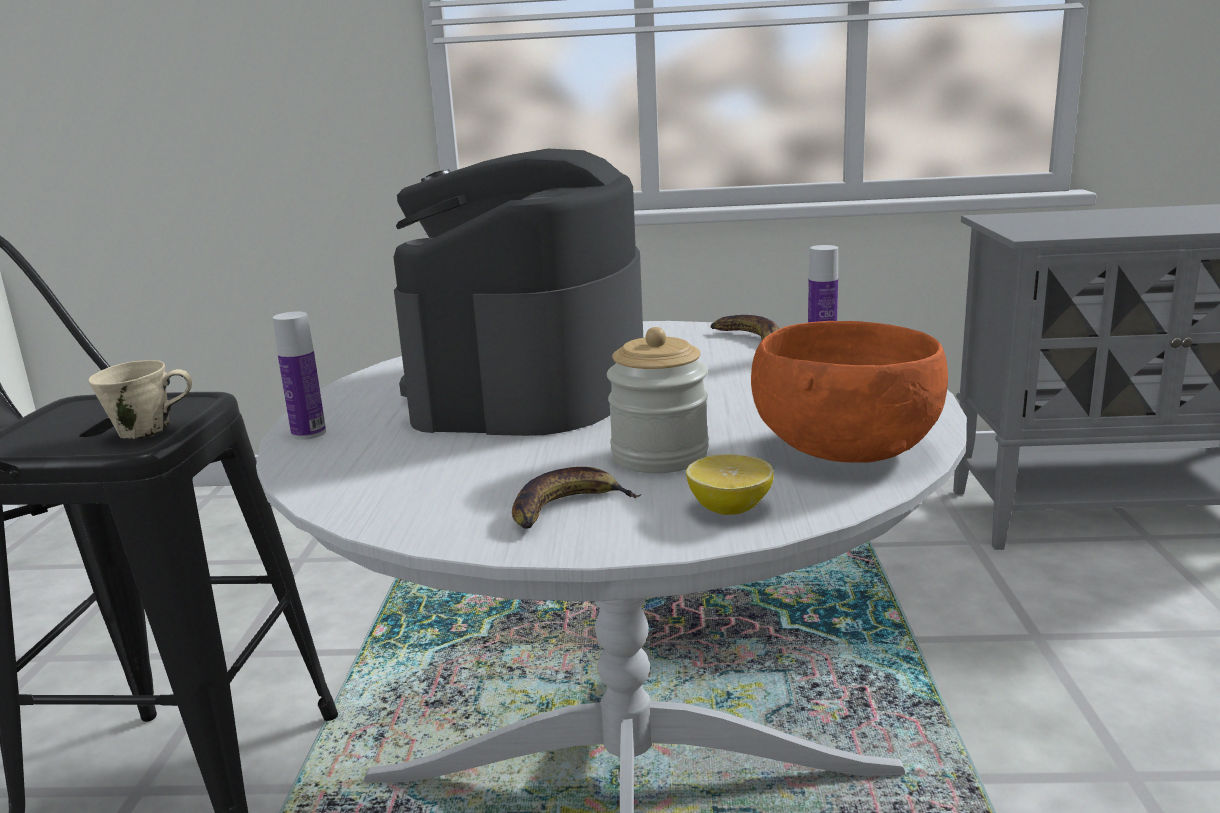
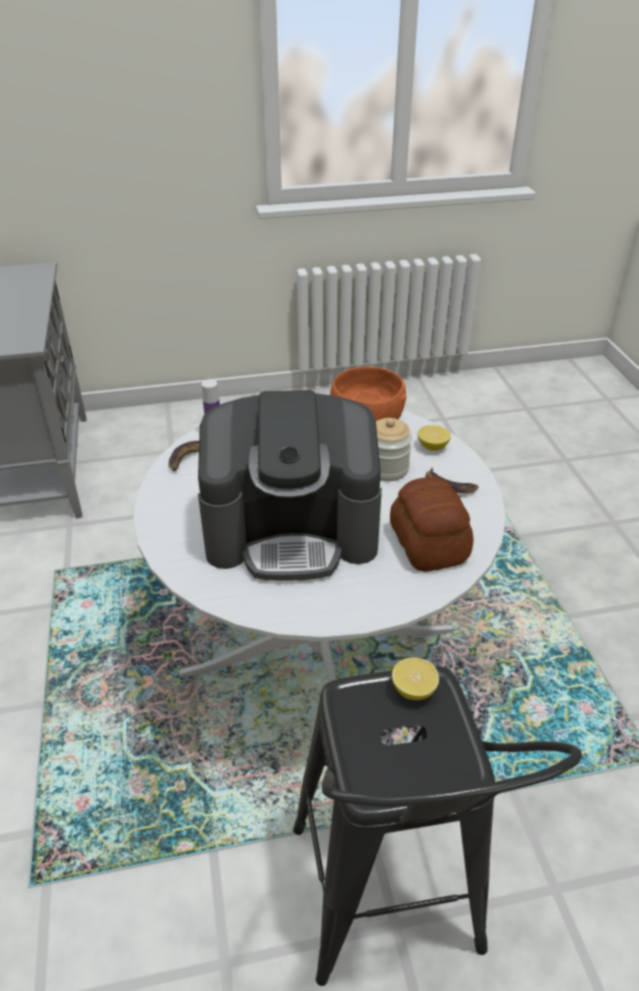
camera: 105 degrees left, 20 degrees up
(147, 430) = (413, 689): beige mug -> lemon
(308, 433) = (392, 602): bottle -> none
(405, 469) = (427, 544): none -> bread

